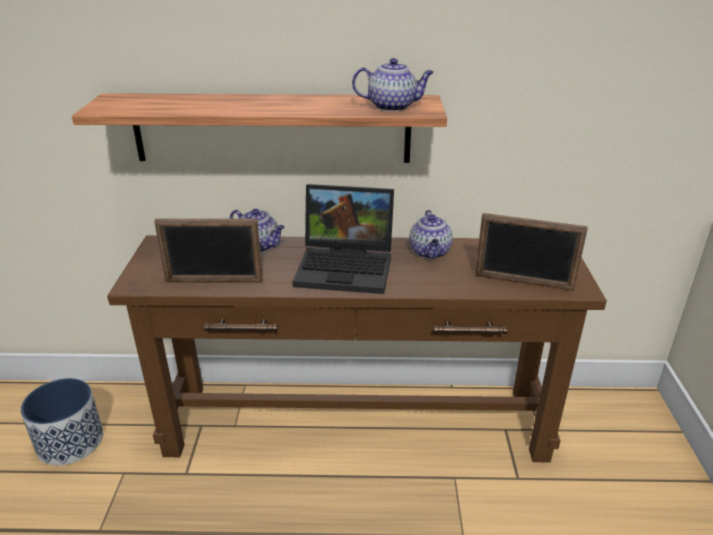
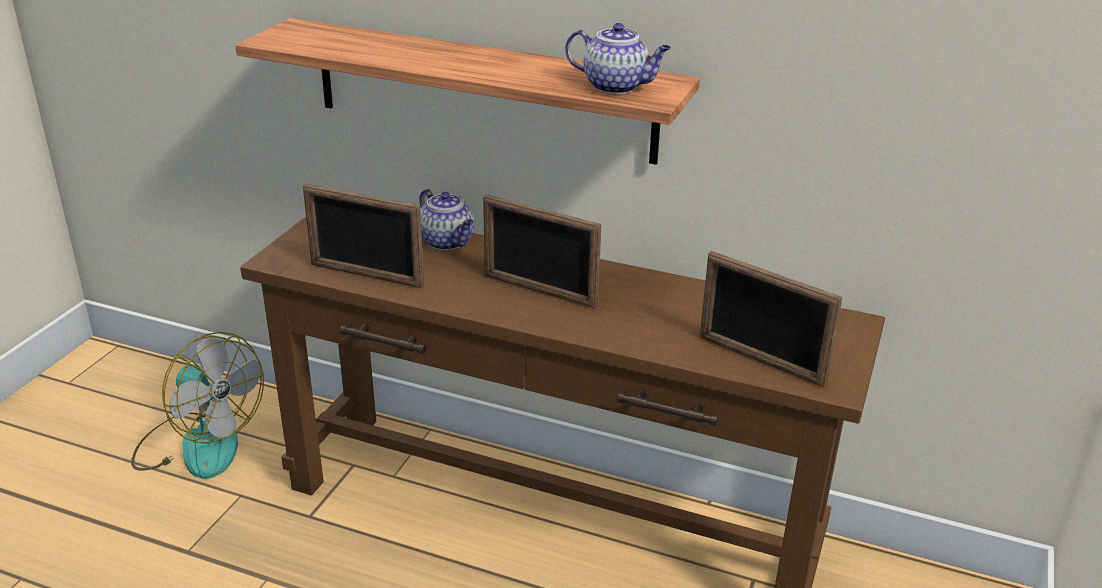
camera: 20 degrees right, 0 degrees up
(71, 442) = (199, 443): planter -> fan
(347, 267) = (539, 291): laptop -> picture frame
(430, 252) = (662, 295): teapot -> none

